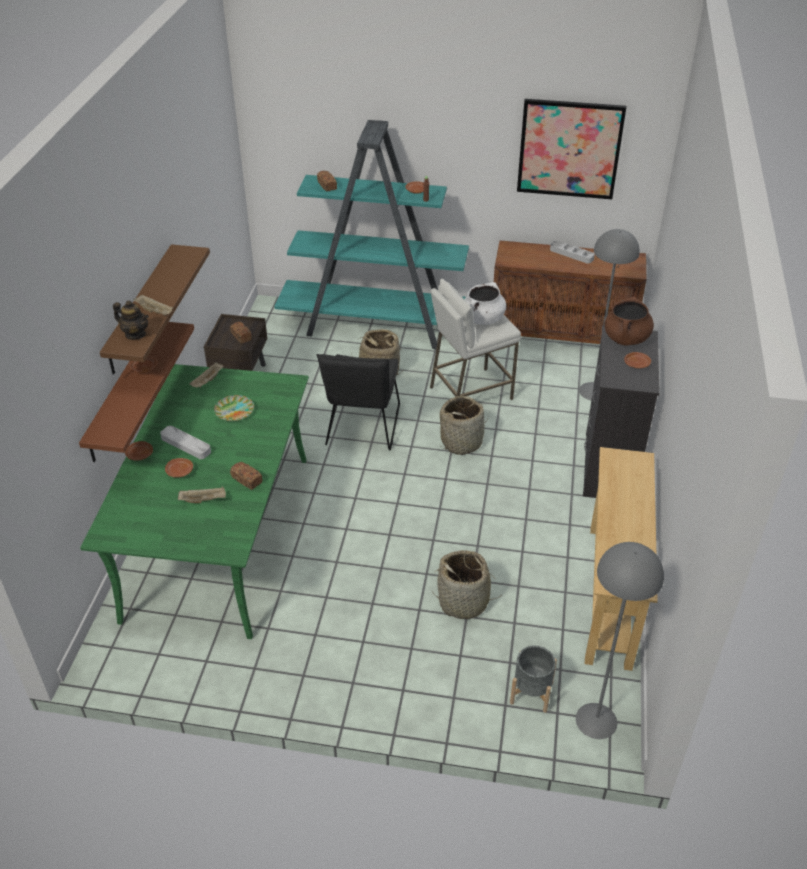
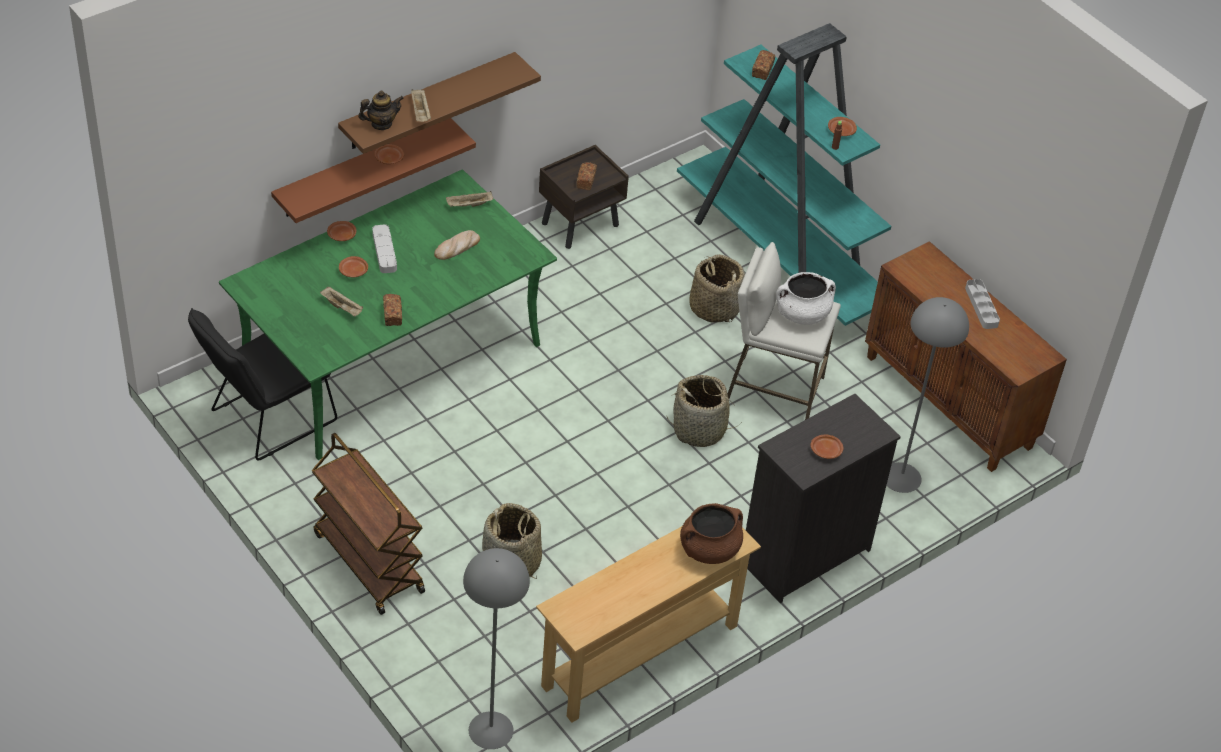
camera: 40 degrees right, 5 degrees up
(135, 334) = (381, 124): teapot -> teapot turned 90 degrees counterclockwise
(234, 410) = (457, 247): plate -> bread
(361, 429) = (625, 351): black chair -> black chair (266, 419)
(374, 679) = (367, 562): none -> brown cart
(531, 693) = (469, 670): grey planter -> none
(569, 149) = (1014, 182): picture -> none
(626, 338) = (856, 421): brown cooking pot -> brown cooking pot (709, 549)

